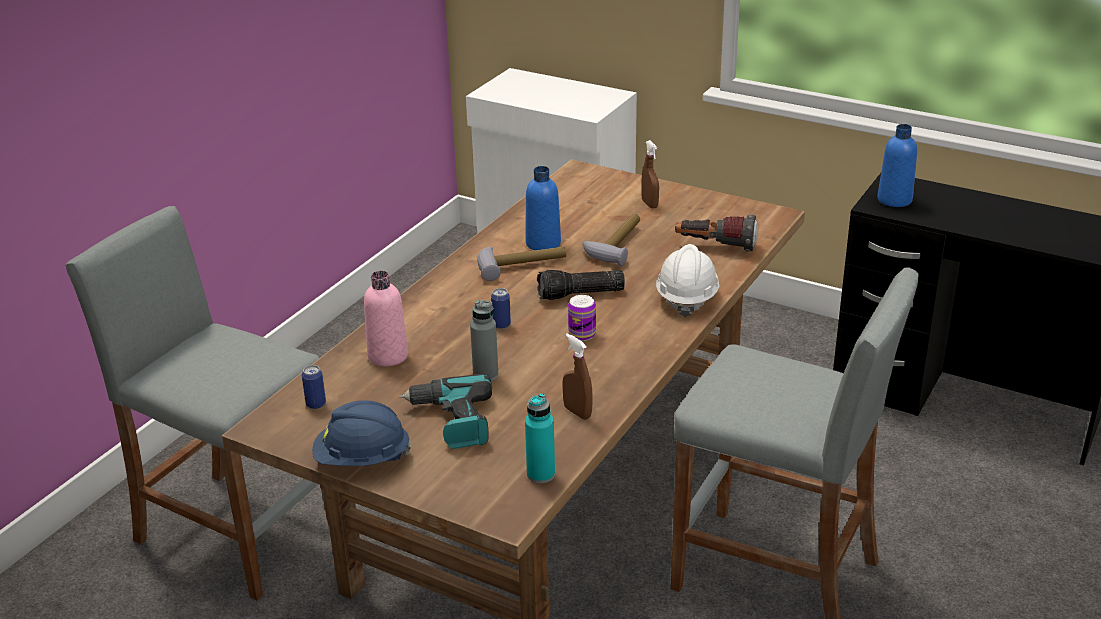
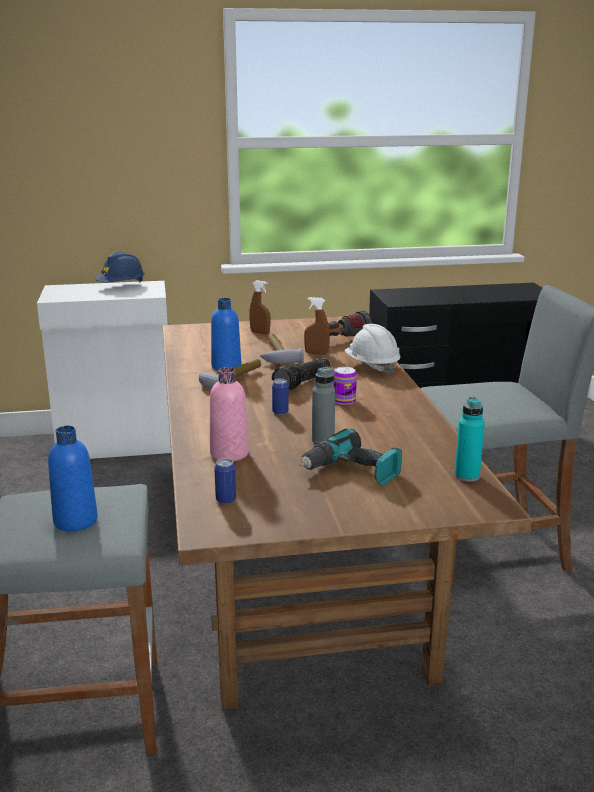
camera: 40 degrees left, 10 degrees down
(362, 459) = (330, 517): blue hard hat -> blue hard hat (121, 286)
(577, 412) = (422, 437): brown spray bottle -> brown spray bottle (316, 353)
(894, 200) = (401, 298): blue bottle -> blue bottle (75, 521)

